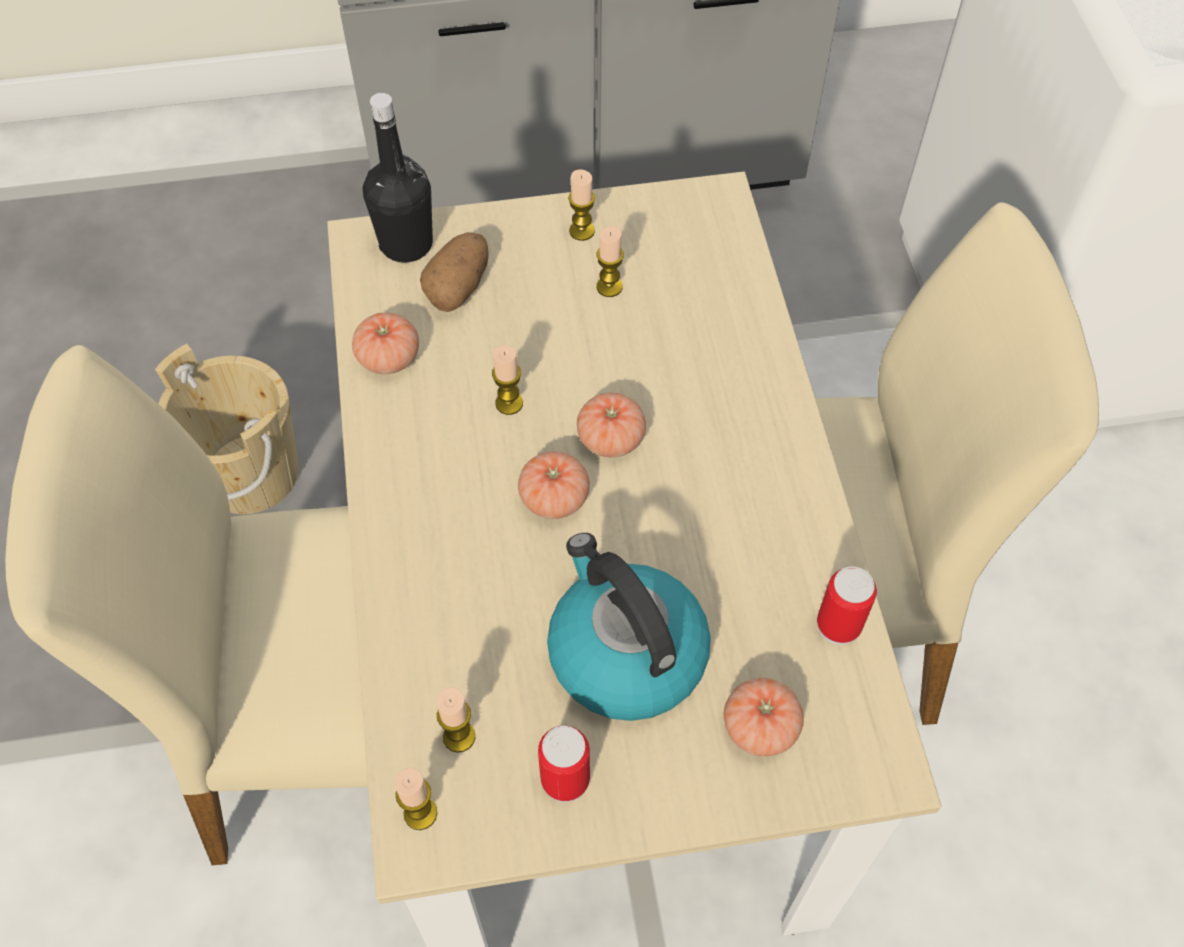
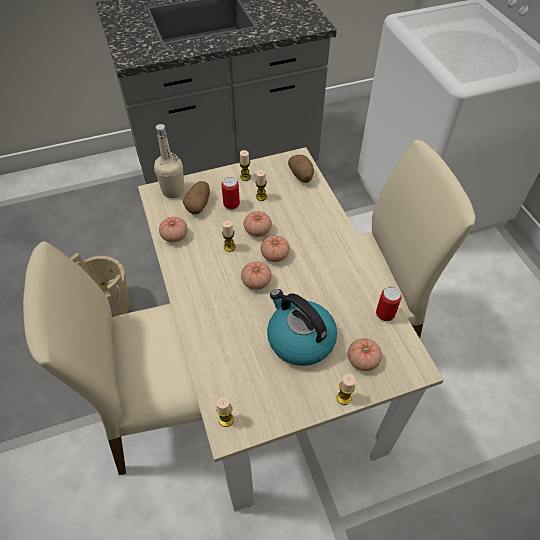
camera: 10 degrees left, 5 degrees down
(406, 244) = (173, 191): black bottle -> beige bottle
(459, 737) = (236, 384): candle -> candle (343, 398)
(565, 779) = (286, 395): can -> can (231, 205)
(583, 371) = (257, 230): none -> tomato
(717, 245) = (301, 176): none -> potato

